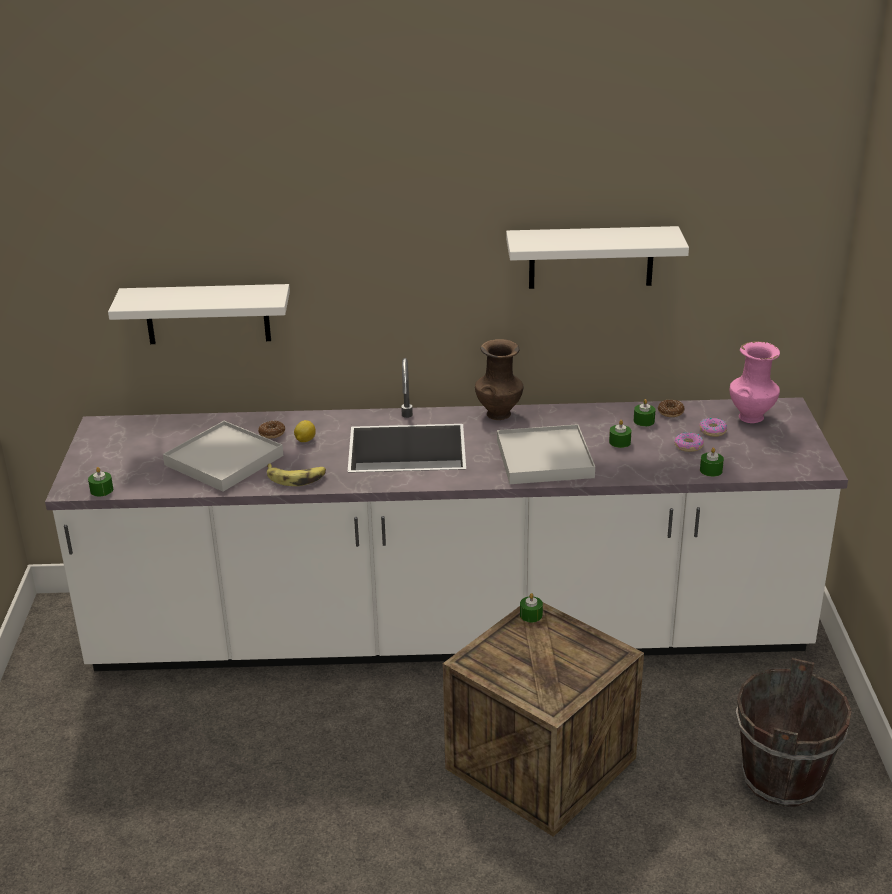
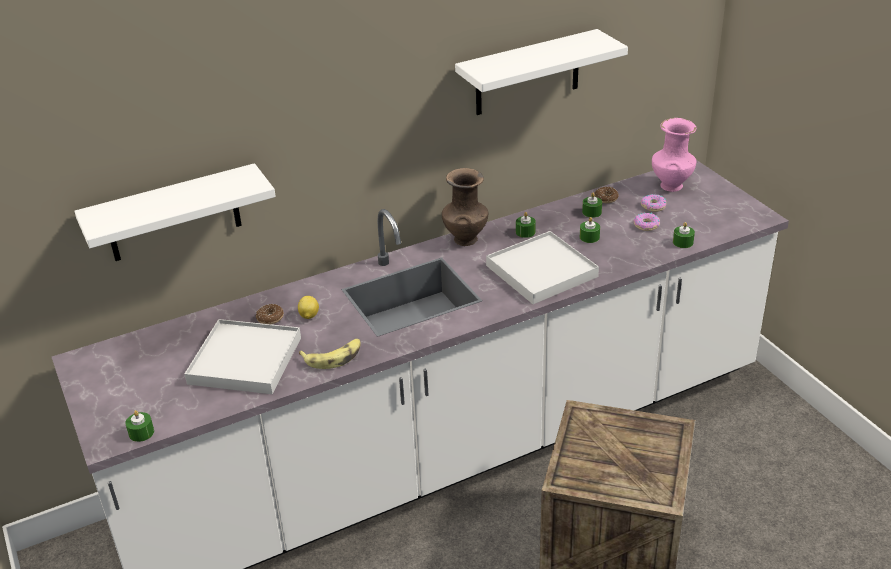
camera: 25 degrees left, 5 degrees up
(531, 615) = (580, 417): green candle -> green candle (525, 232)
(782, 779) = (800, 485): brown bucket -> none

